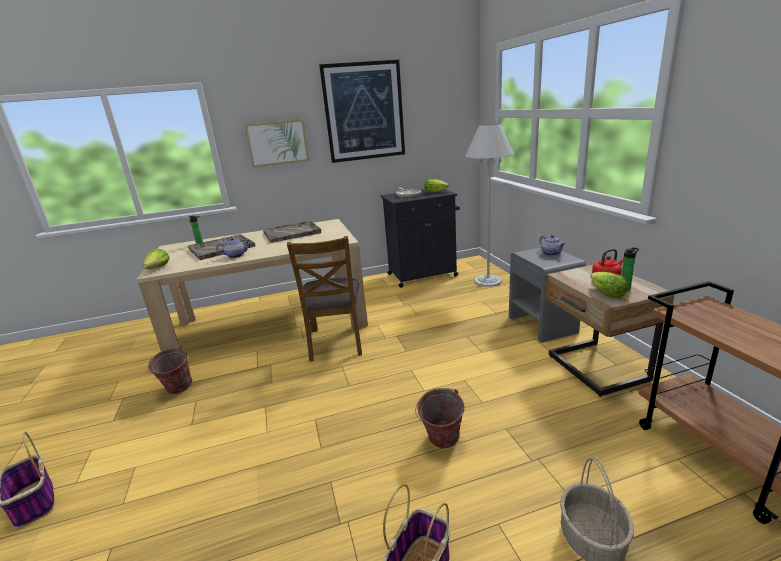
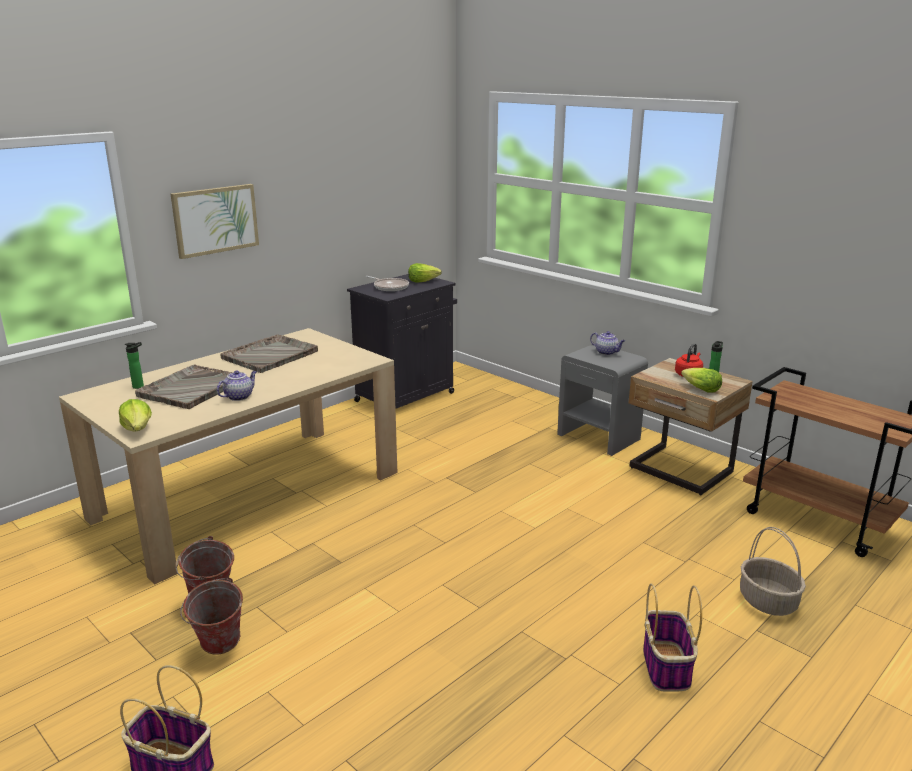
camera: 30 degrees left, 0 degrees up
(336, 341) = (375, 498): brown chair -> none
(364, 112) = (327, 172): picture -> none
(440, 443) = (595, 569): bucket -> bucket (218, 648)
(488, 281) = (497, 394): white floor lamp -> none

